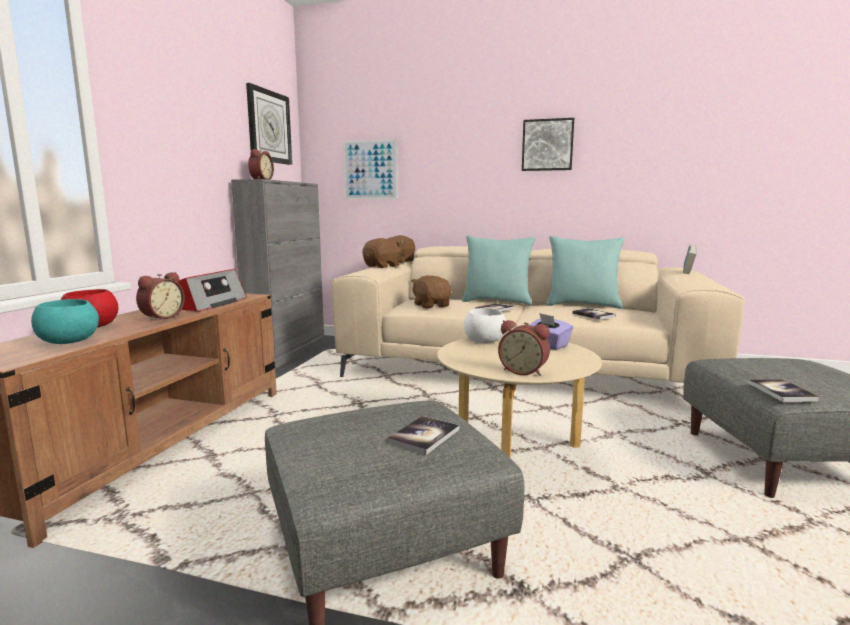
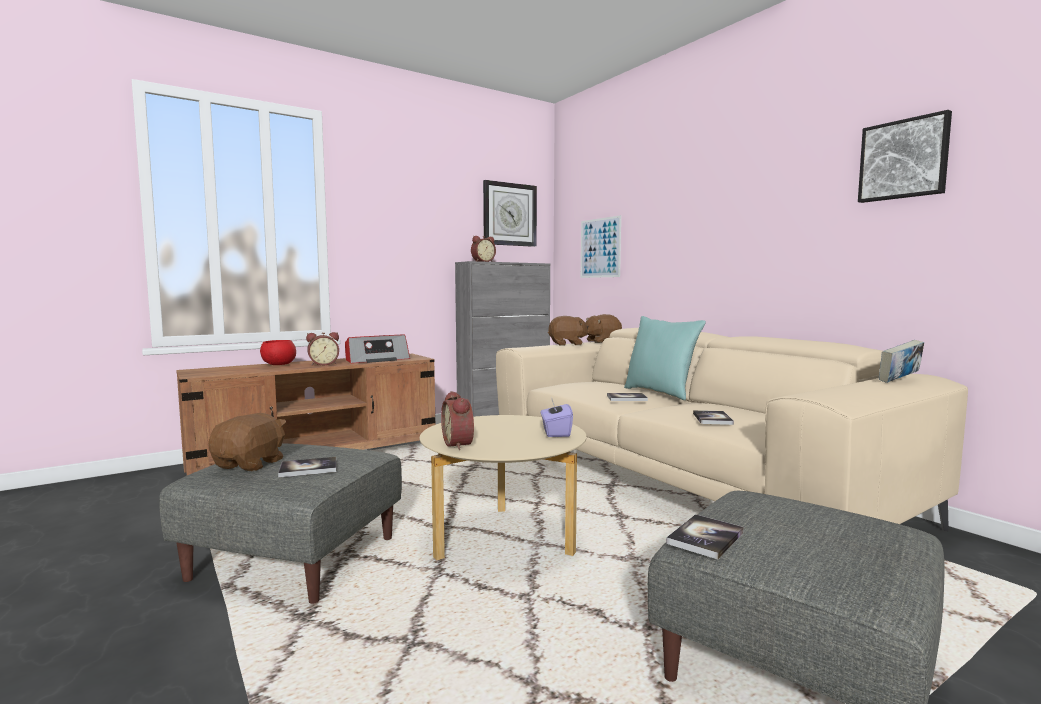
camera: 40 degrees right, 5 degrees down
(68, 342) = (243, 370): turquoise bowl -> none
(431, 305) = (581, 387): brown plush toy -> brown plush toy (251, 464)
(484, 342) = (513, 420): white bowl -> none
(547, 145) = (760, 208): picture -> picture (904, 159)
(582, 305) = (745, 409): turquoise pillow -> none

